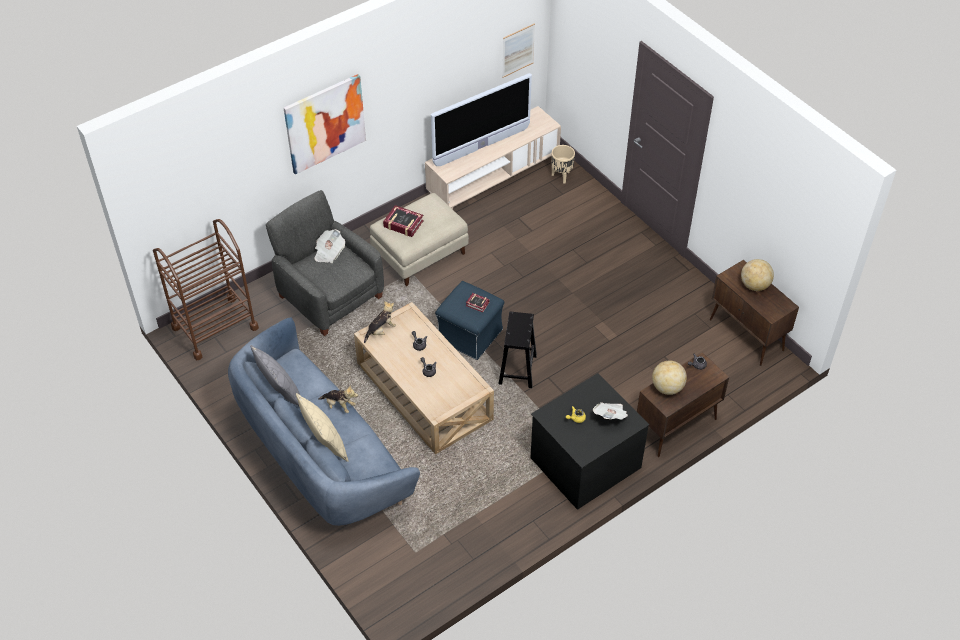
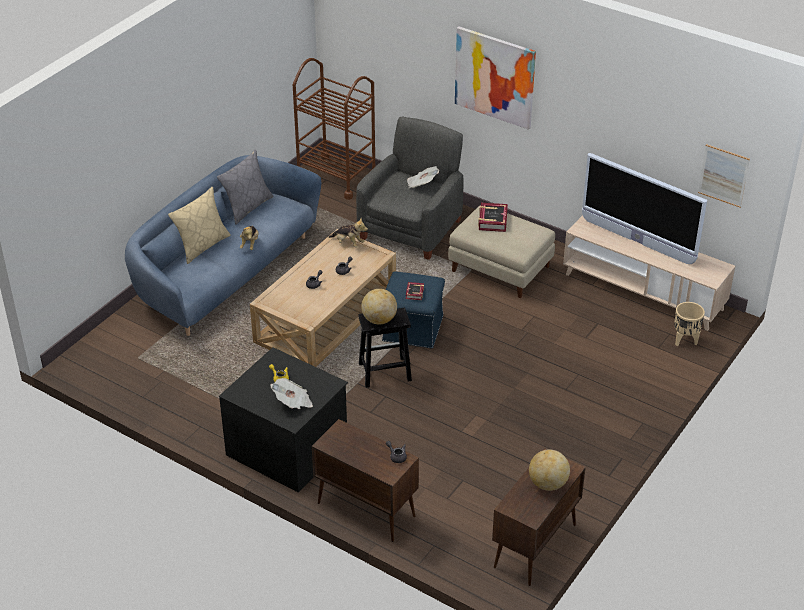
camera: 70 degrees right, 10 degrees down
(667, 387) = (353, 438): globe -> globe (379, 320)

